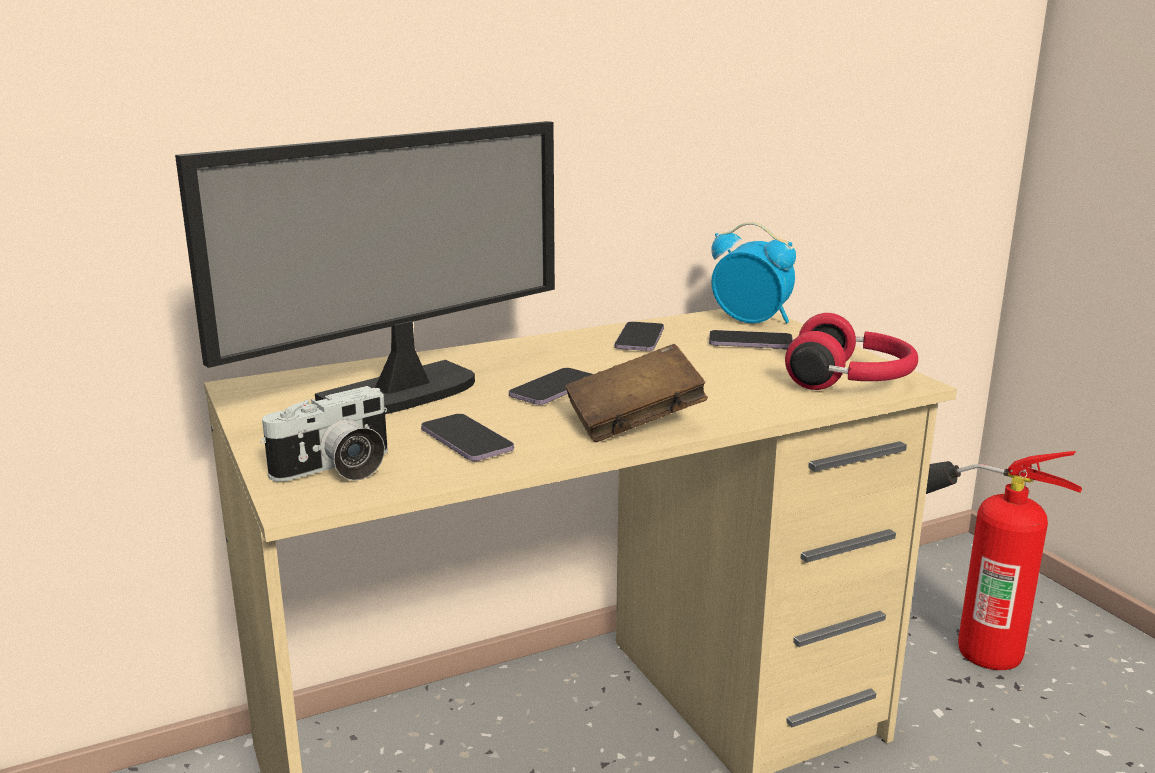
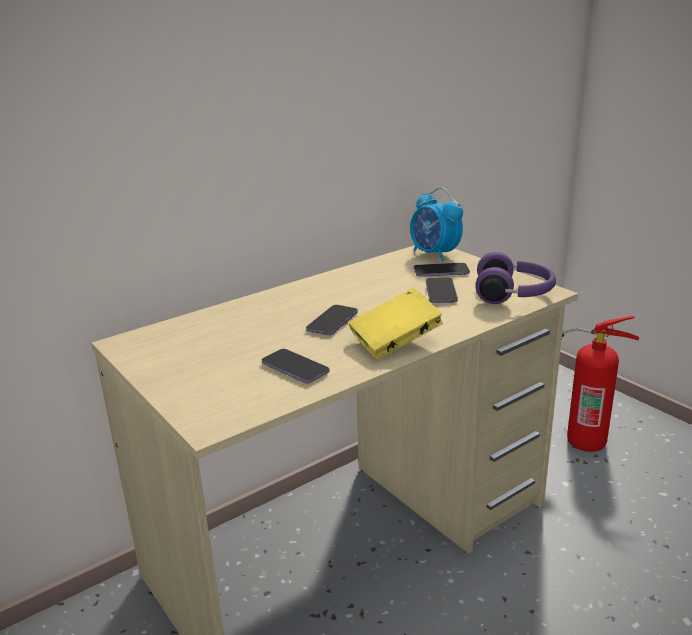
camera: 10 degrees left, 5 degrees up
(337, 469) = (221, 401): camera -> none
(403, 393) = (235, 336): monitor -> none
(634, 423) = (395, 342): brown book -> yellow book
(639, 339) = (370, 276): phone -> phone (441, 292)
(751, 321) = (435, 254): alarm clock -> alarm clock turned 150 degrees counterclockwise
(851, 381) = (514, 295): red headphones -> purple headphones

